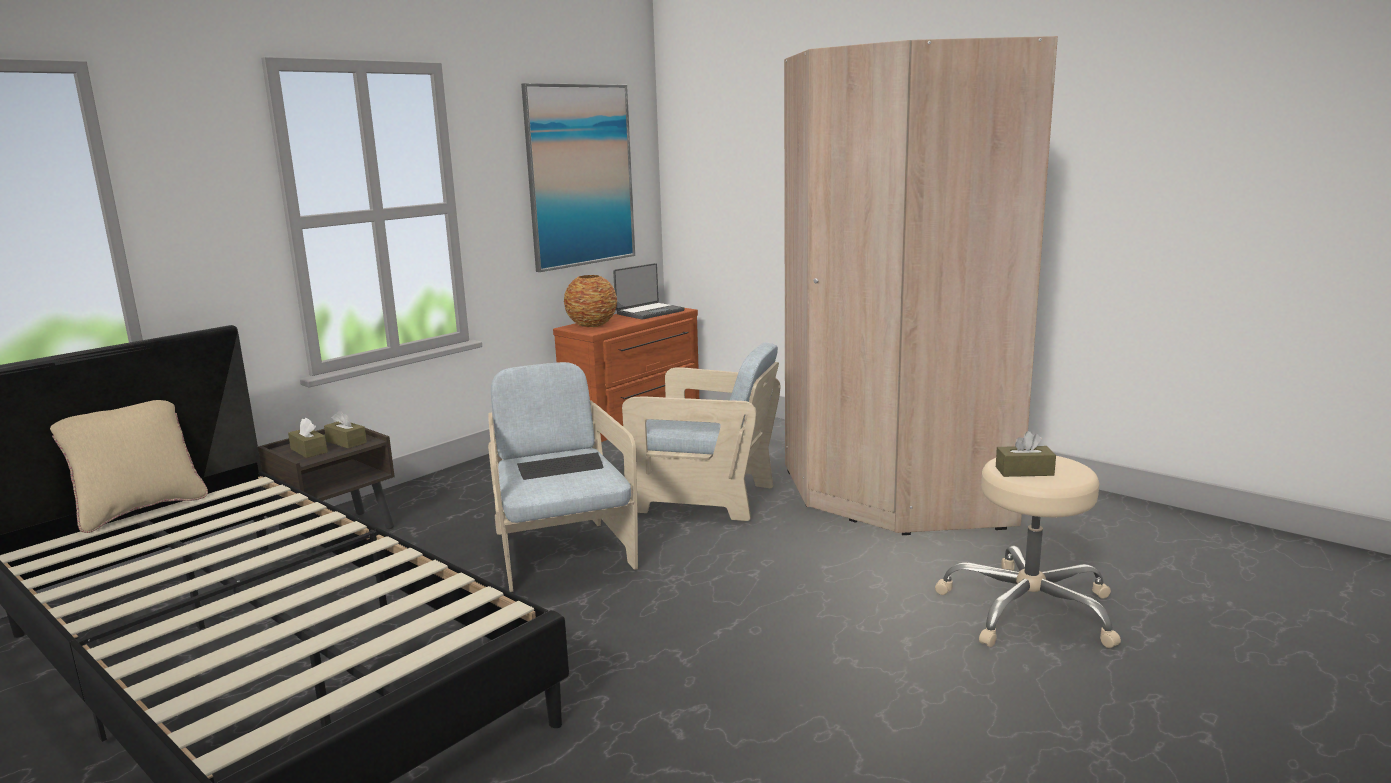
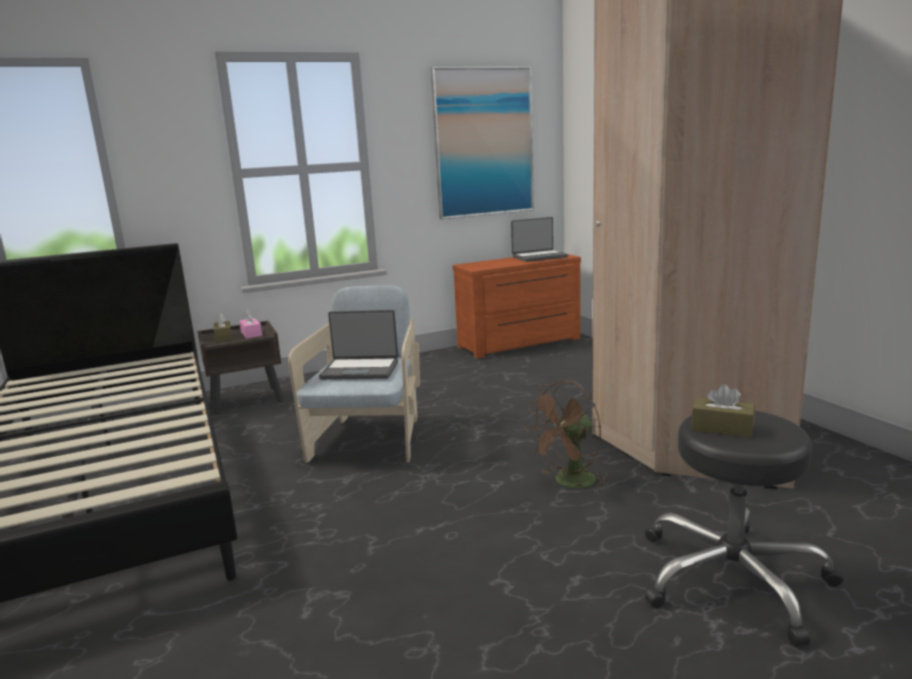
camera: 25 degrees right, 0 degrees up
(140, 510) = (104, 364): beige pillow -> none
(346, 442) = (251, 334): brown tissue box -> pink tissue box
(560, 468) = (360, 370): keyboard -> laptop
(591, 325) = (483, 263): vase -> none
(702, 497) = (514, 412): beige armchair -> none
(825, 558) = (569, 483): none -> brown fan
(1028, 609) = (732, 577): beige stool -> black stool

